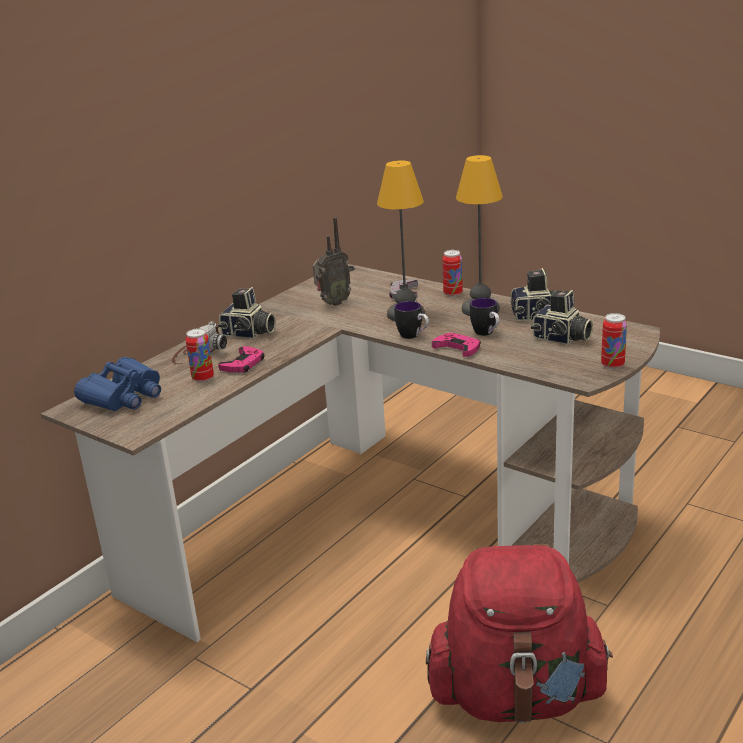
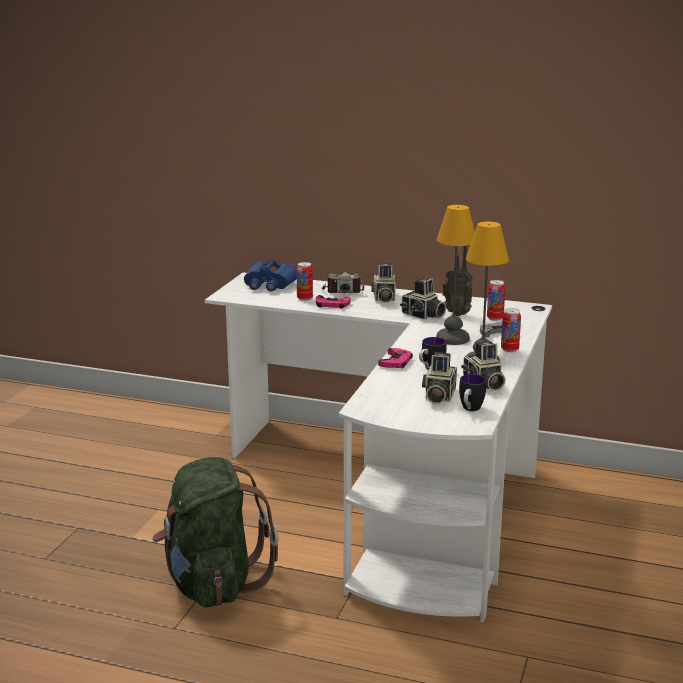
camera: 70 degrees right, 5 degrees down
(325, 320) = (423, 315): none -> camera
(380, 521) = (401, 497): brown desk -> white desk
(413, 336) = (409, 346): mug -> mug (470, 410)
(516, 696) = (212, 584): red backpack -> green backpack
(612, 365) = (393, 418): can -> can (495, 318)

